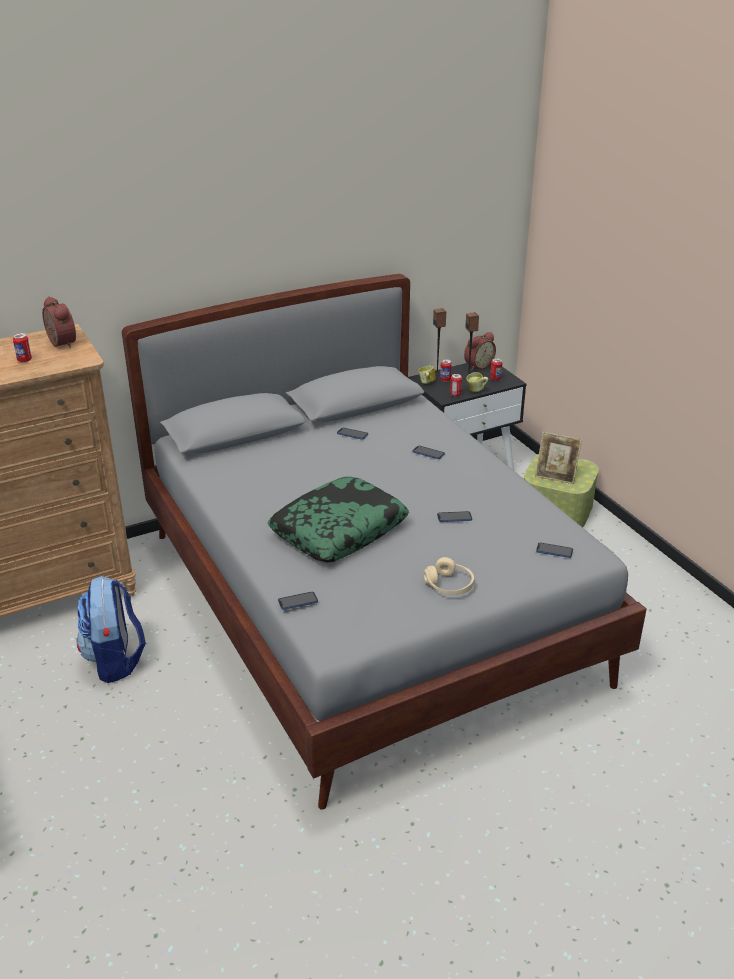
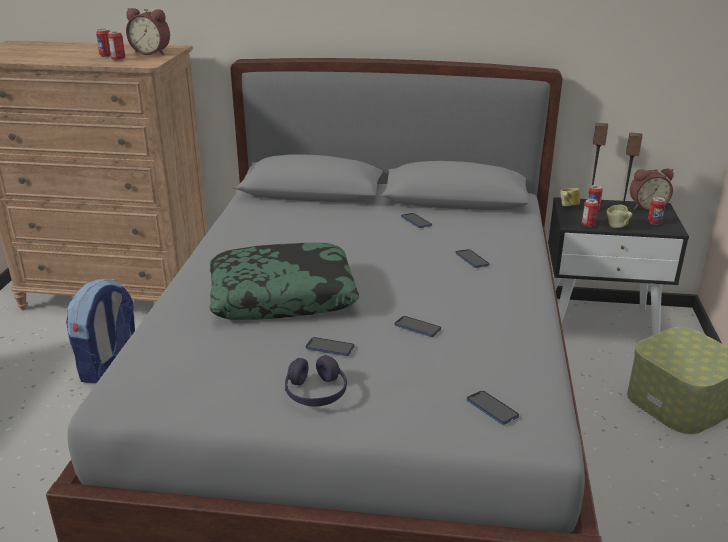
camera: 35 degrees right, 5 degrees down
(45, 361) = (118, 59): none -> can
(59, 344) = (152, 52): alarm clock -> alarm clock turned 105 degrees clockwise
(298, 601) = (148, 343): phone -> phone (330, 348)
(449, 585) = (316, 392): beige headphones -> purple headphones
(555, 477) = (677, 357): picture frame -> none

